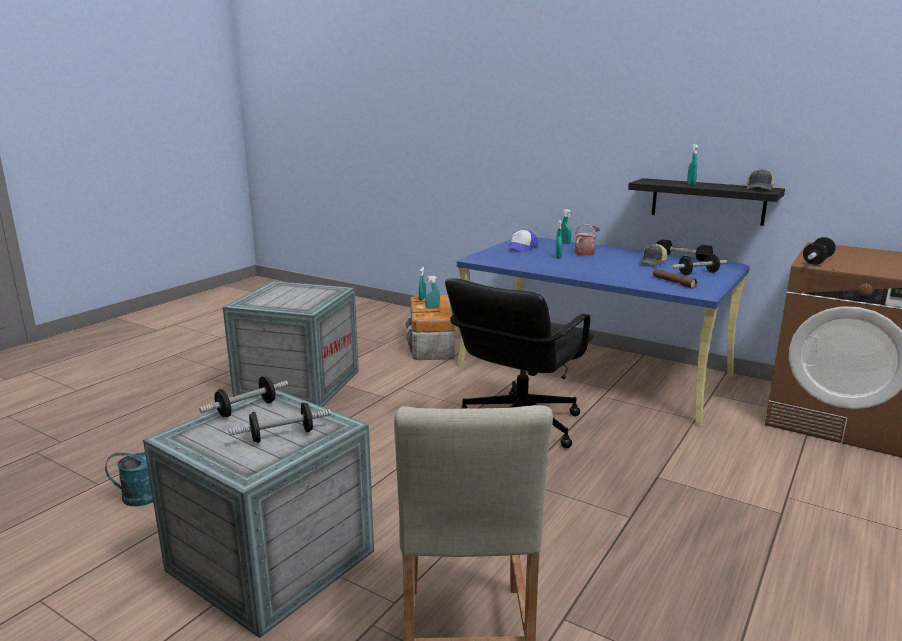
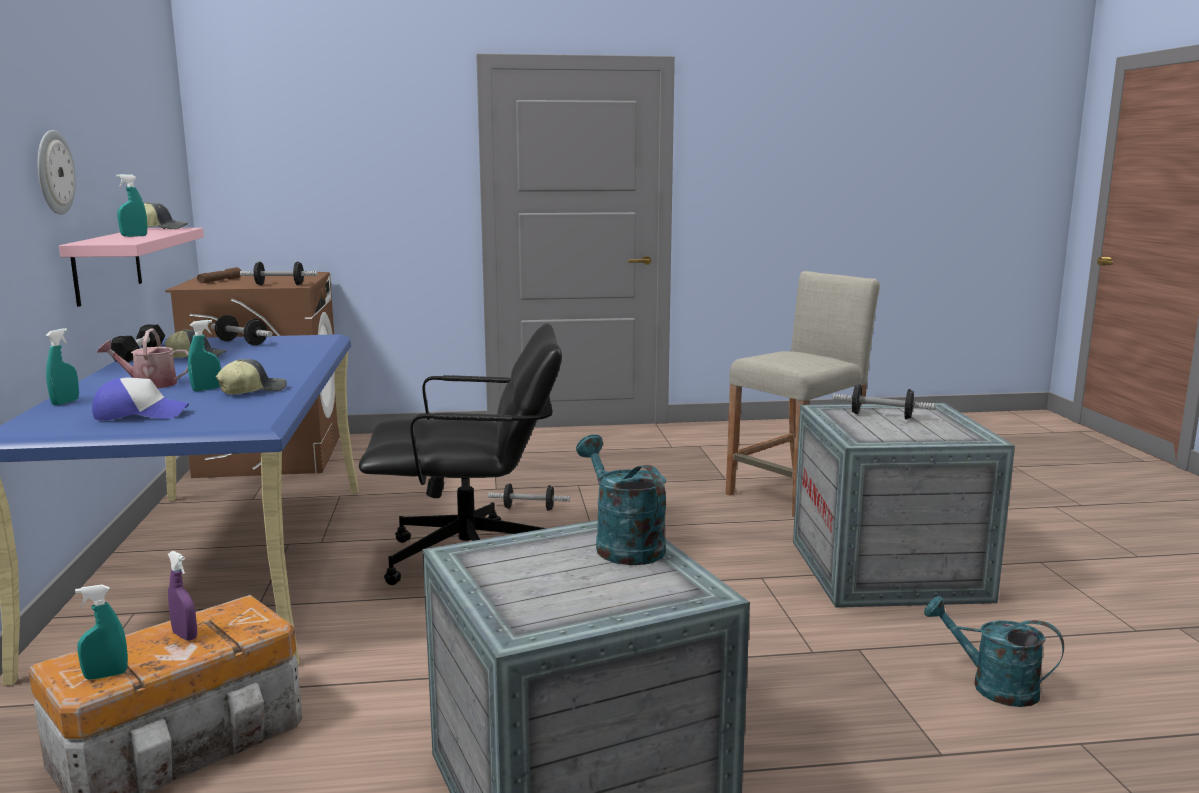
camera: 130 degrees left, 5 degrees down
(246, 409) = (893, 438): dumbbell -> dumbbell (529, 508)
(293, 306) = (622, 544): none -> turquoise watering can
(432, 308) = (185, 636): turquoise spray bottle -> purple spray bottle
(541, 261) = (253, 391): none -> cap
(652, 139) = (53, 172): none -> wall clock
(673, 282) = (305, 344): brown flashlight -> brown flashlight (220, 281)
(707, 201) = (107, 265): black shelf -> pink shelf

